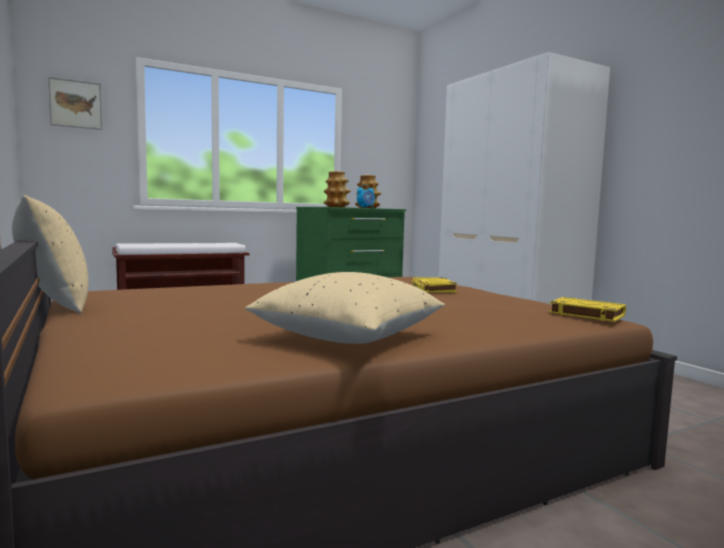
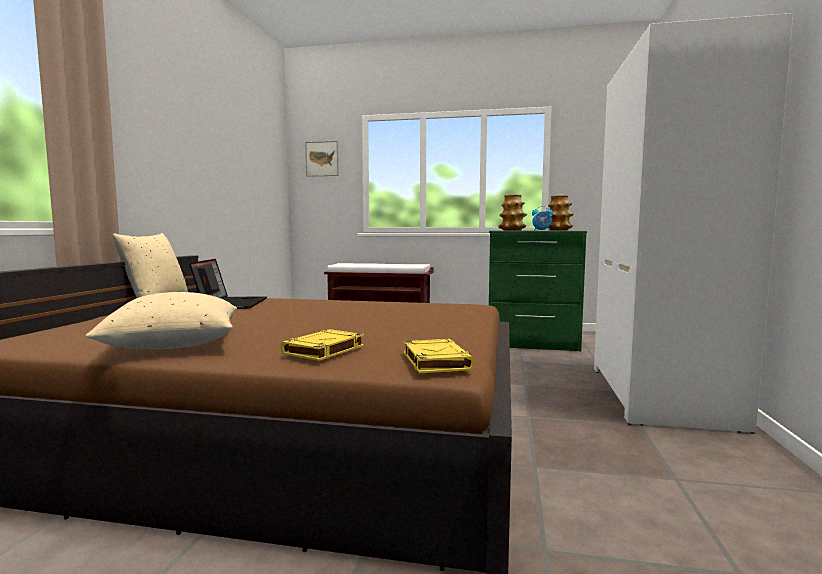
camera: 40 degrees right, 0 degrees up
(175, 295) = (231, 303): none -> laptop
(434, 289) = (430, 318): yellow book -> yellow book (323, 350)

